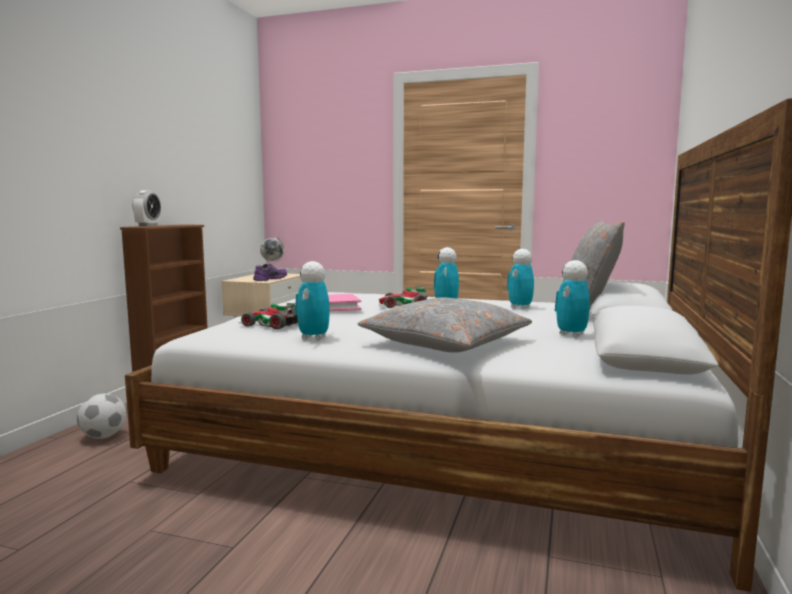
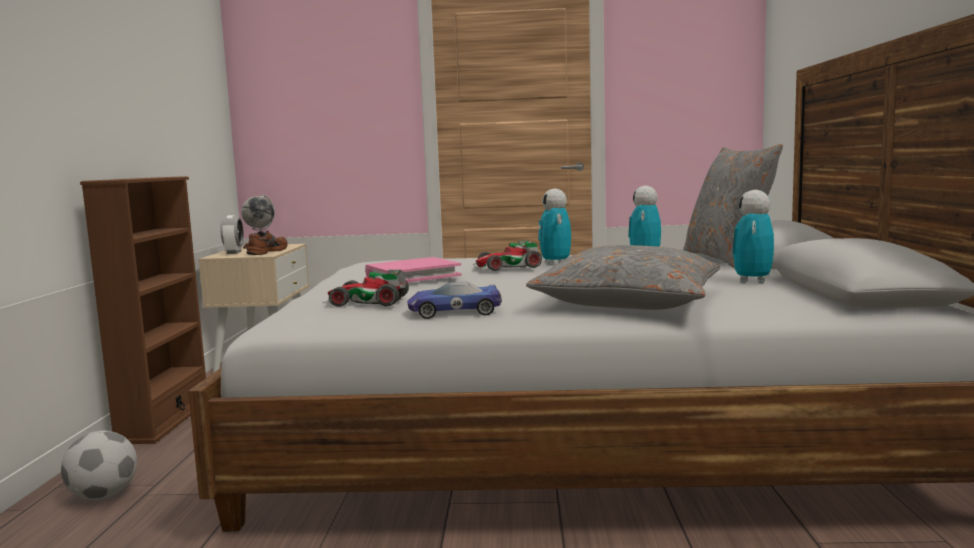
camera: 15 degrees left, 0 degrees up
(148, 225) = (118, 178): alarm clock -> alarm clock (234, 252)
(269, 279) = (266, 251): purple shoe -> brown shoe
(313, 338) = (453, 311): toy robot -> toy car

